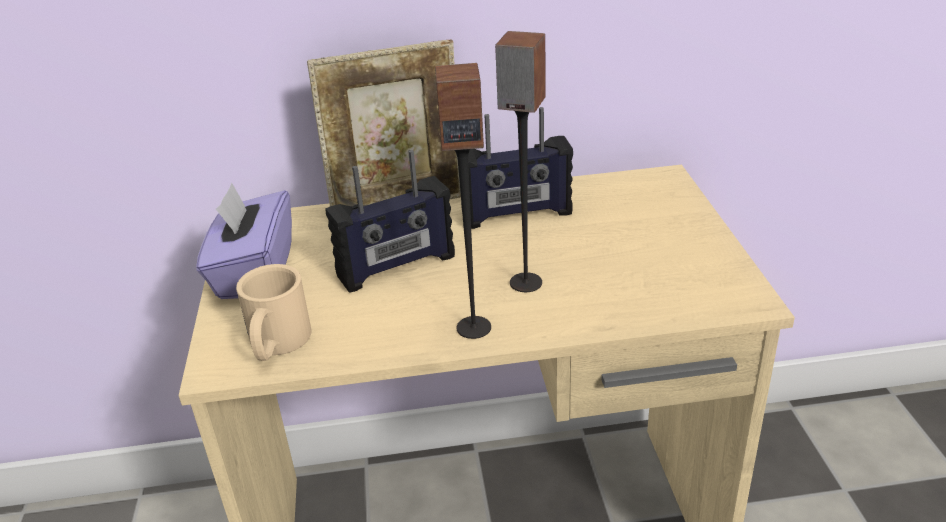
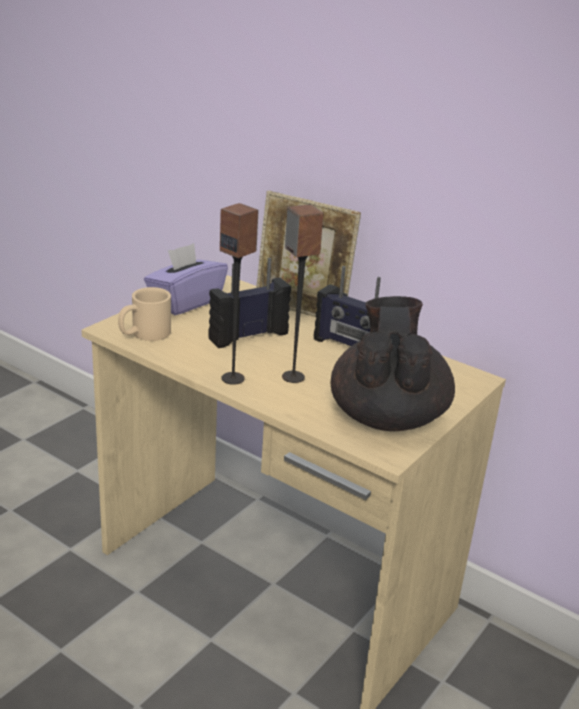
camera: 40 degrees right, 5 degrees down
(397, 267) = (248, 335): radio -> radio turned 135 degrees clockwise
(675, 263) = (387, 416): none -> black teapot

